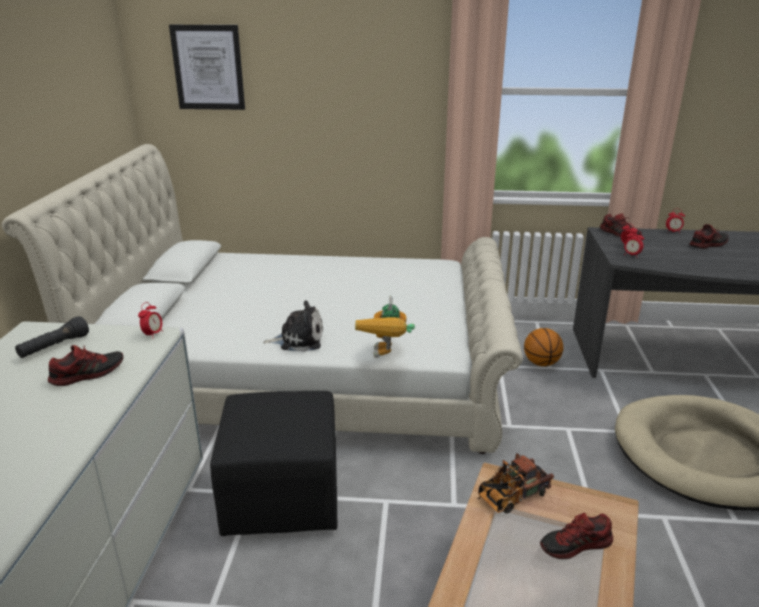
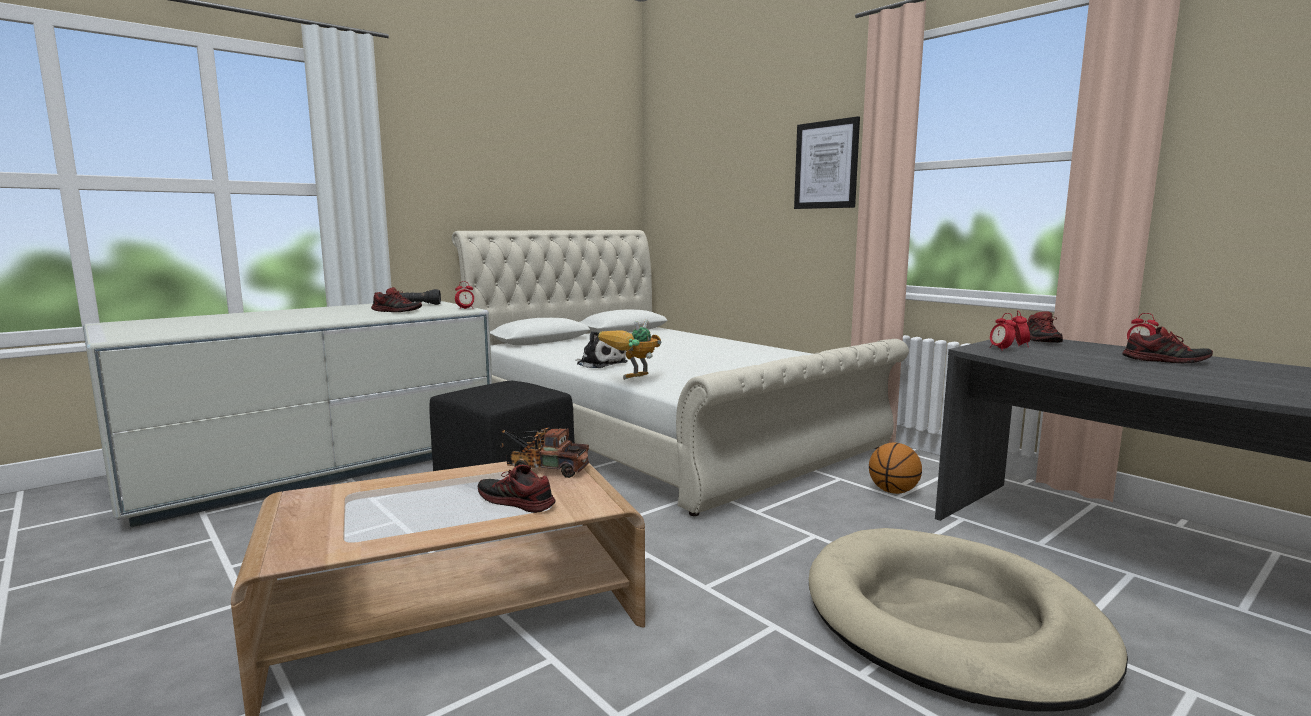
camera: 45 degrees right, 15 degrees down
(208, 67) = (688, 165): picture -> picture (826, 165)

